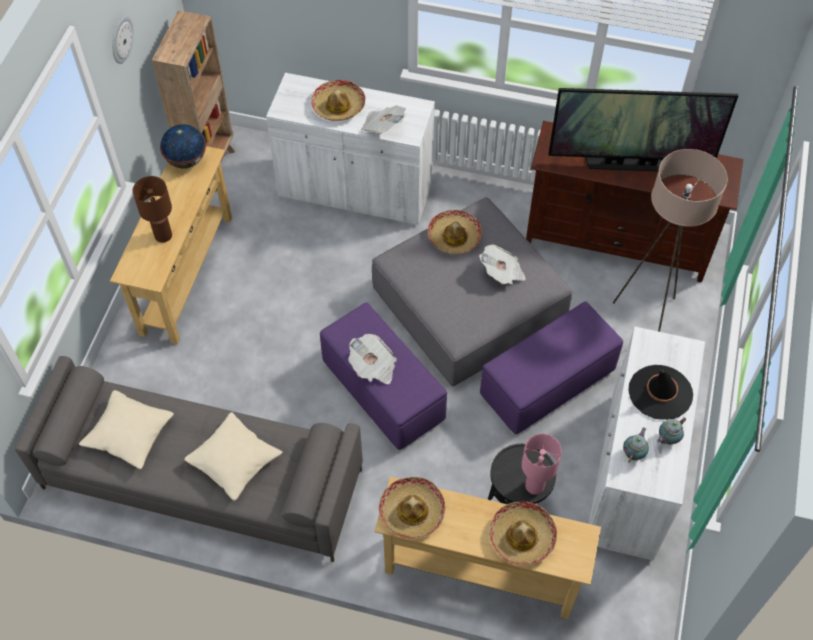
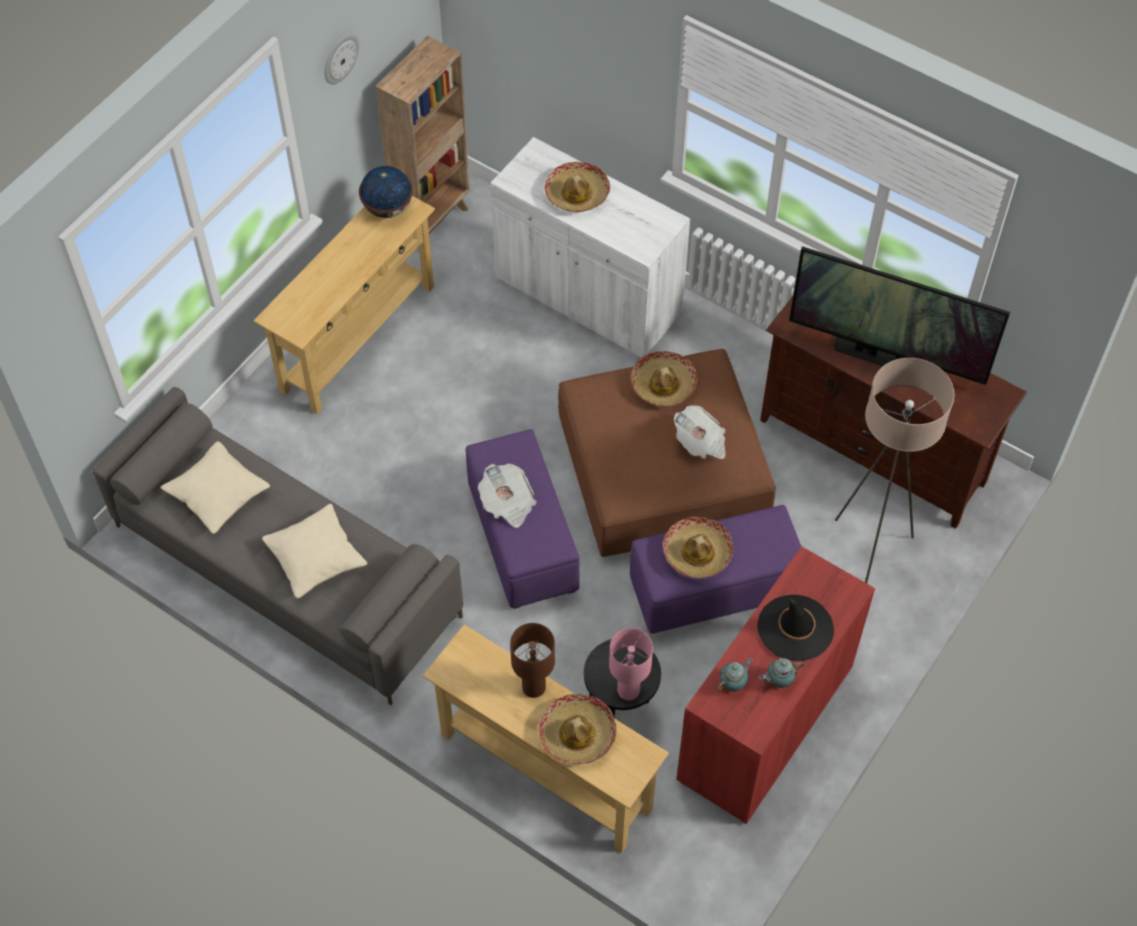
camera: 20 degrees right, 0 degrees up
(163, 235) = (329, 286): brown table lamp -> brown table lamp (534, 687)
(383, 127) = (617, 232): newspaper -> none
(412, 511) = (471, 668): hat -> hat (697, 553)
(469, 305) = (663, 471): grey ottoman -> brown ottoman
(631, 475) = (765, 723): white cabinet -> red cabinet

